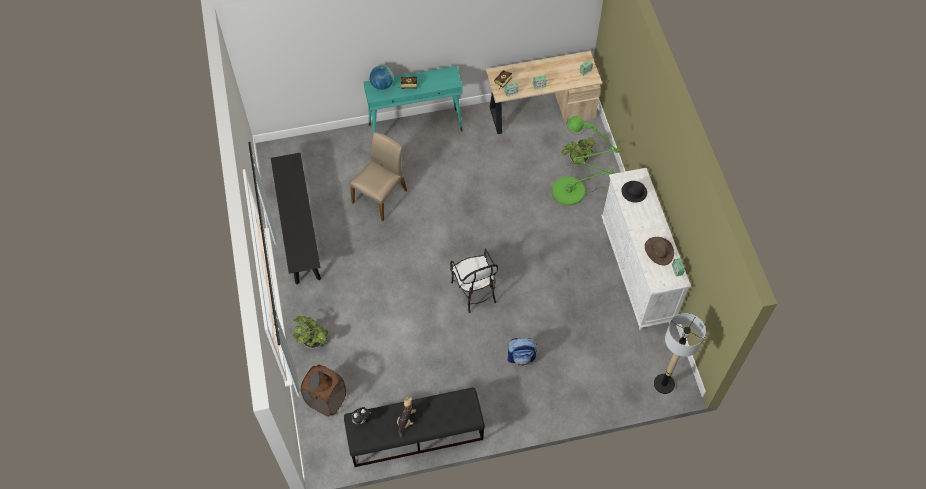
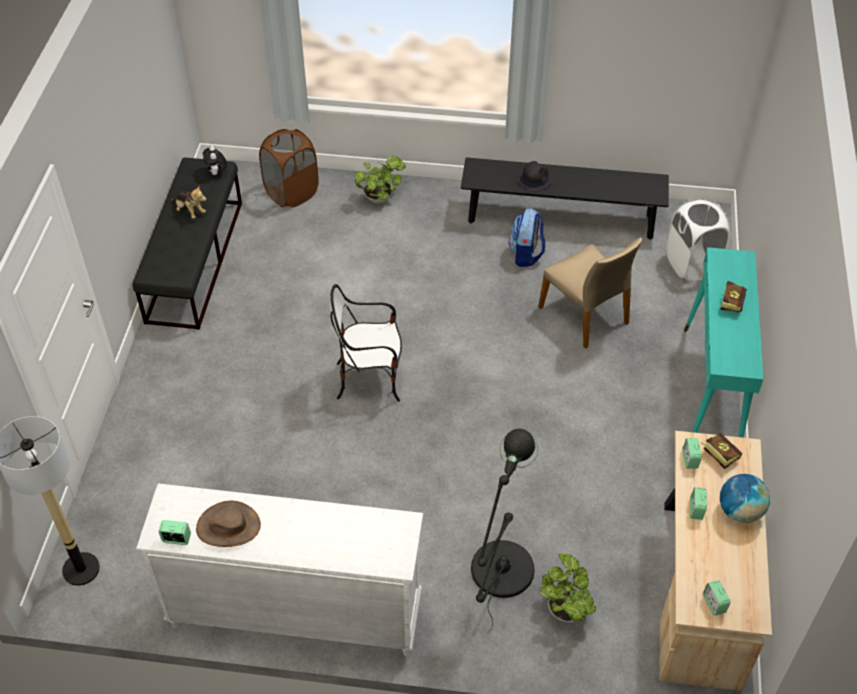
camera: 110 degrees right, 10 degrees down
(318, 153) = (691, 265): none -> white laundry basket
(382, 85) = (741, 271): globe -> globe (739, 511)
(521, 357) = (234, 401): backpack -> backpack (526, 254)
(573, 191) = (499, 577): green floor lamp -> black floor lamp
(634, 192) = (367, 537): black hat -> black hat (534, 178)

